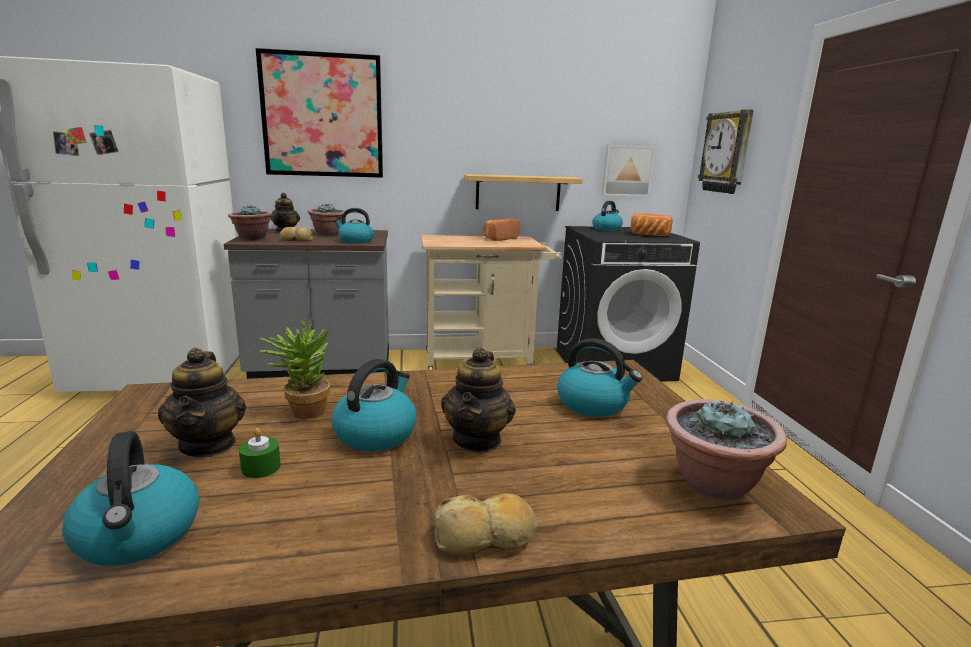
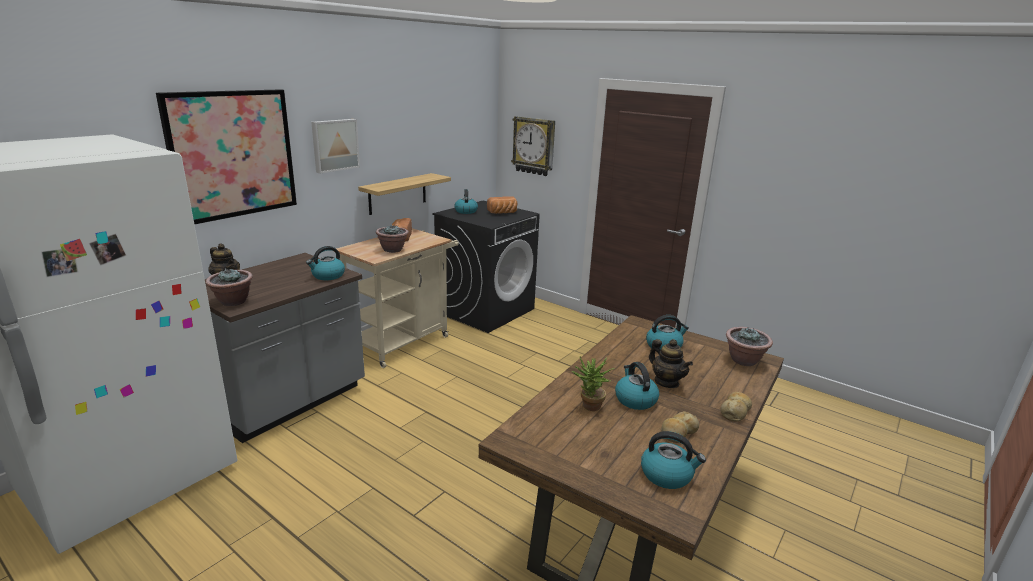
camera: 45 degrees left, 5 degrees up
(208, 444) = (598, 440): teapot -> none
(261, 467) = (637, 434): green candle -> none
(296, 240) = (277, 290): bread -> bread (678, 433)
(328, 234) = (278, 274): potted plant -> potted plant (393, 250)
(627, 171) = (463, 161): picture -> picture (334, 145)

